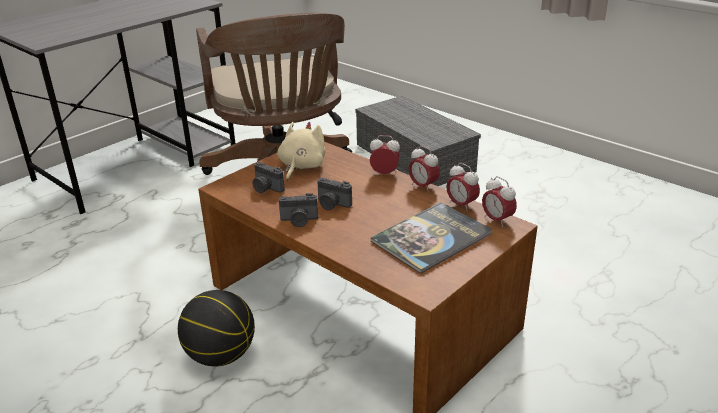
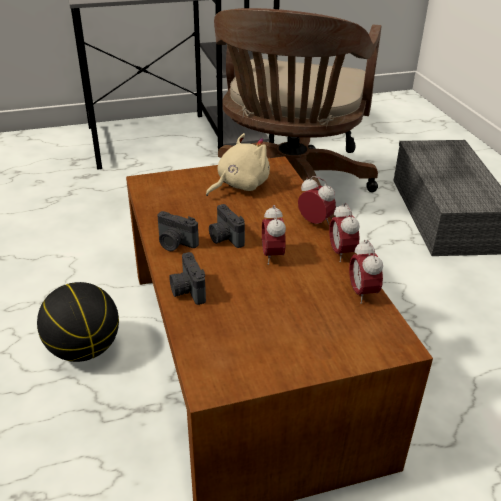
camera: 30 degrees right, 5 degrees up
(266, 188) = (182, 197): camera -> camera (187, 291)
(431, 238) = (286, 320): book -> none
(497, 220) = (386, 330): alarm clock -> alarm clock (272, 255)

